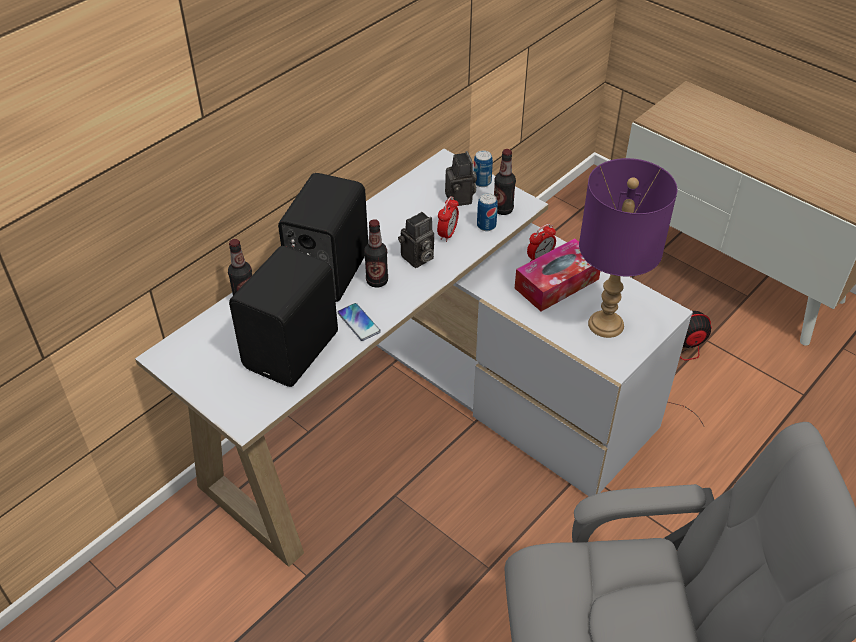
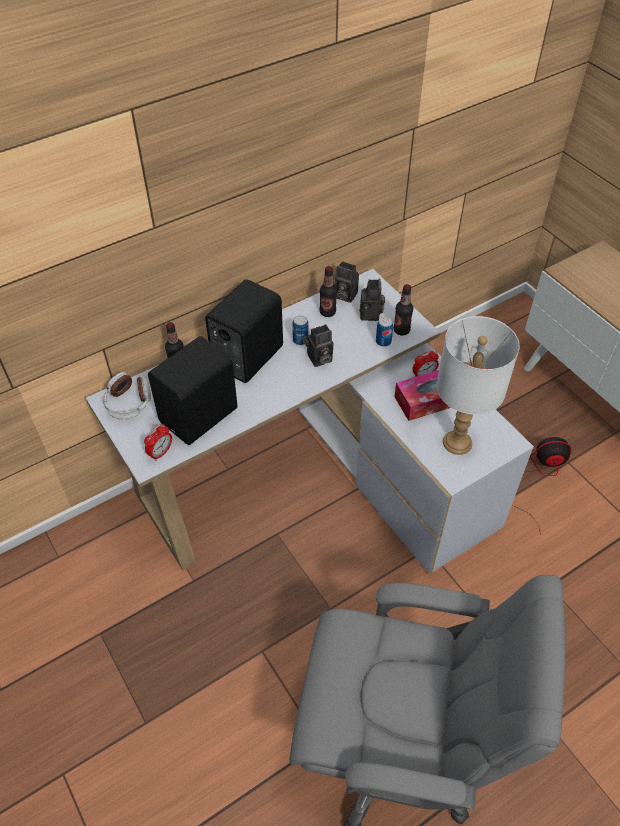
camera: 15 degrees right, 5 degrees up
(195, 353) = (129, 402): none -> headphones
(358, 322) = (256, 403): phone -> none
(377, 281) = (282, 372): bottle -> bottle (327, 312)
(421, 183) = (344, 295): none -> camera
(447, 234) = (350, 343): alarm clock -> alarm clock (160, 452)
(482, 182) = (393, 303): can -> can (300, 340)
(606, 324) = (457, 442): purple table lamp -> white table lamp

